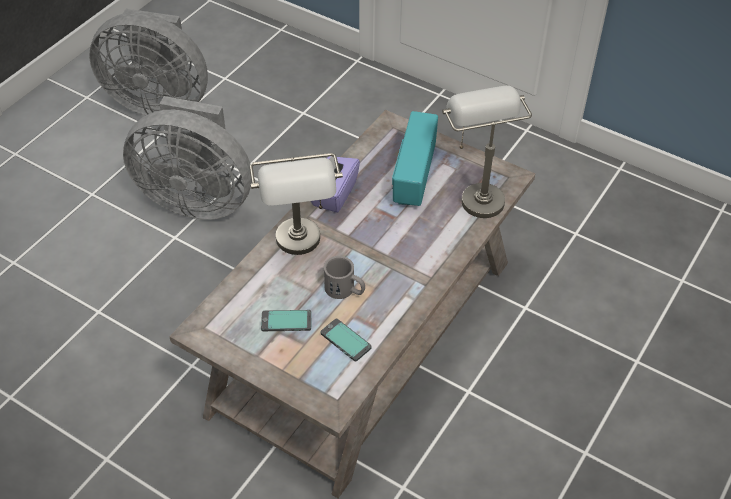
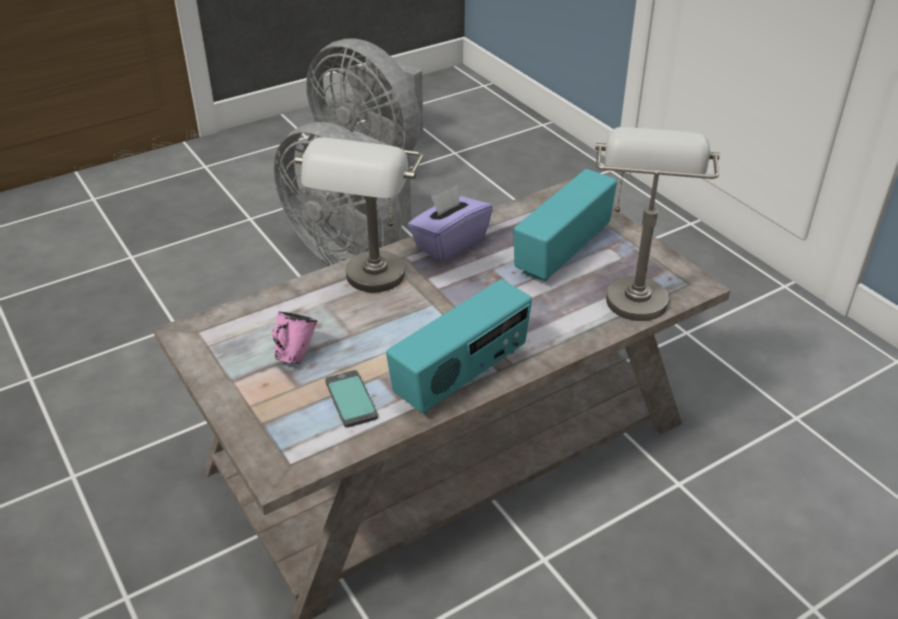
camera: 25 degrees right, 10 degrees down
(286, 321) = (295, 356): phone -> pink mug
(345, 290) = (391, 344): grey mug -> none
(405, 297) = (462, 376): none -> radio

